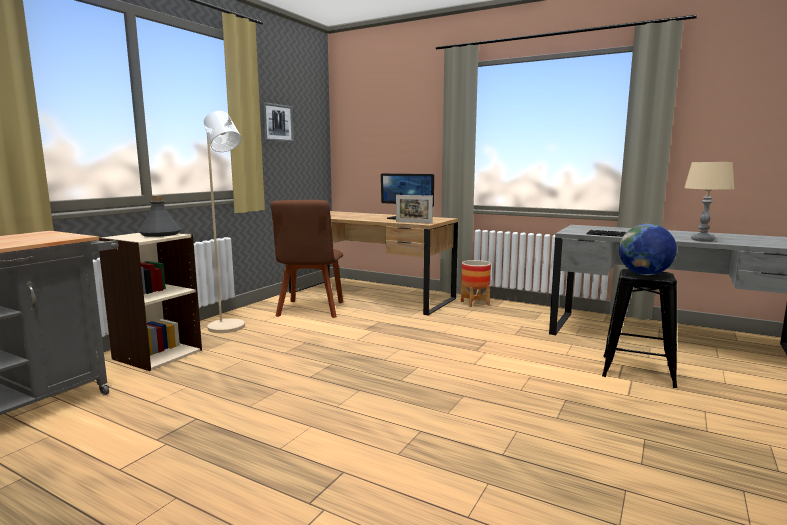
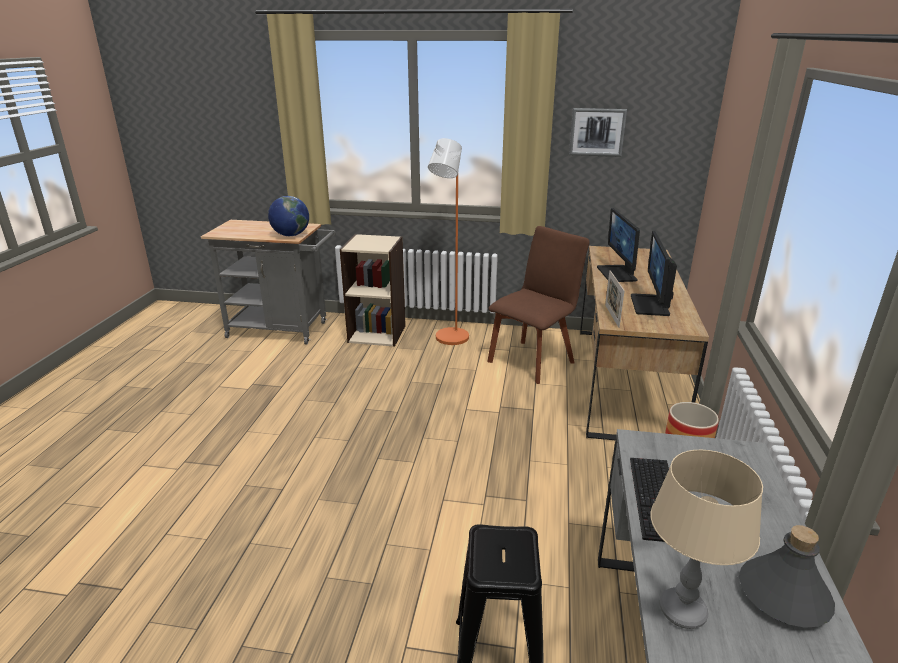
camera: 70 degrees right, 15 degrees up
(160, 234) = (380, 244): grey bottle -> grey bottle (782, 596)
(230, 328) = (449, 340): beige floor lamp -> orange floor lamp
(310, 310) = (533, 360): brown chair -> brown chair turned 150 degrees clockwise
(348, 217) = (617, 274): none -> monitor
(644, 274) = (499, 550): globe -> globe (291, 235)

